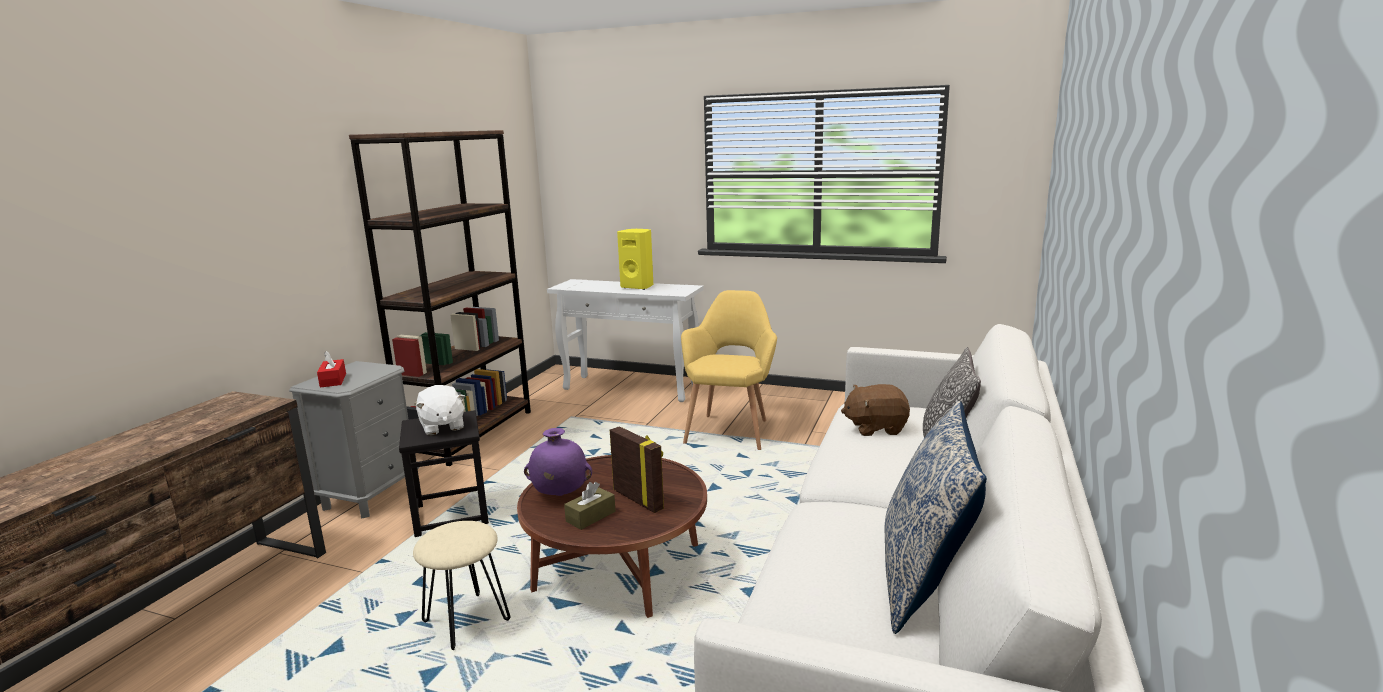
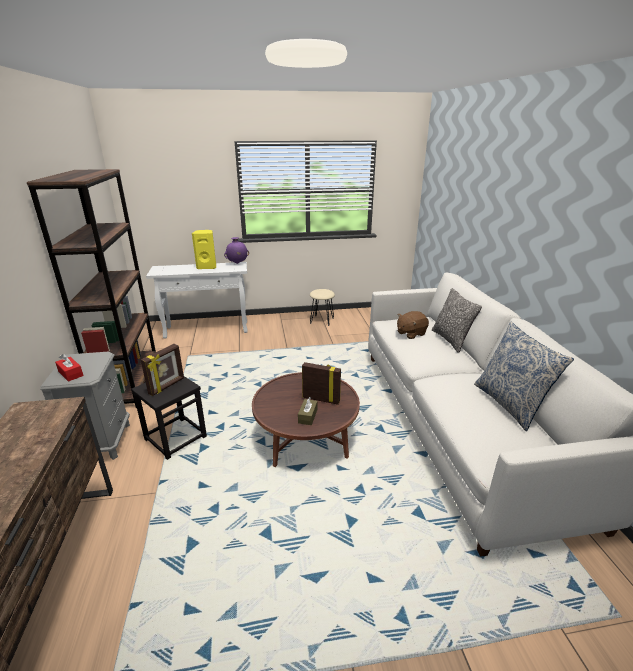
camera: 30 degrees left, 10 degrees up
(442, 427) = (167, 386): white plush toy -> picture frame
(467, 623) = (256, 497): beige stool -> beige stool (322, 320)
(559, 495) = (276, 409): purple vase -> purple vase (237, 263)
(731, 429) = (289, 344): yellow armchair -> none

